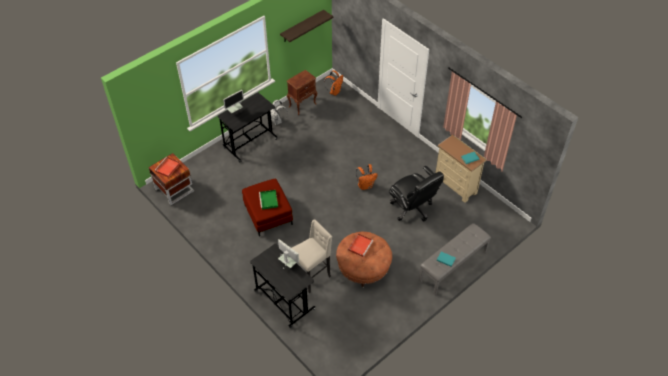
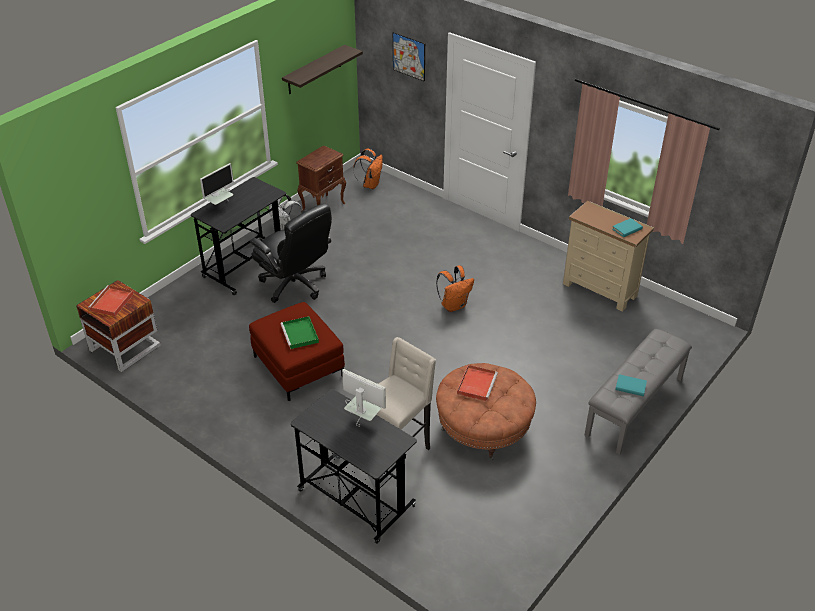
camera: 10 degrees left, 10 degrees down
(360, 24) = (409, 56): none -> picture
(412, 210) = (540, 331): black office chair -> black office chair (295, 286)

